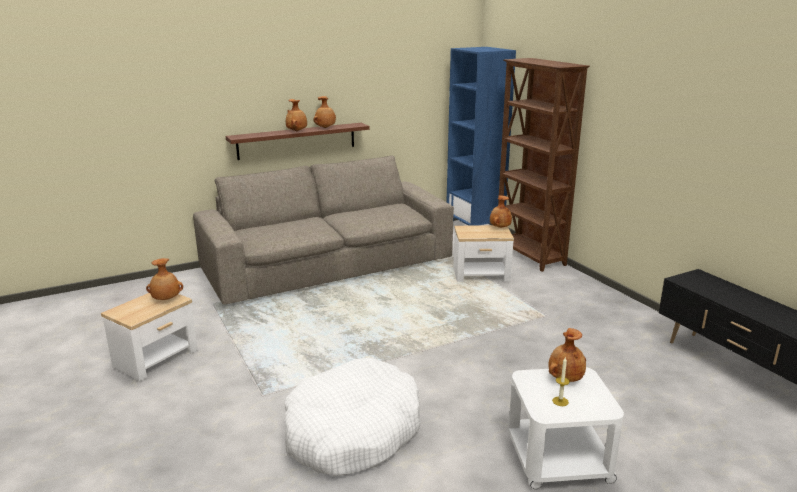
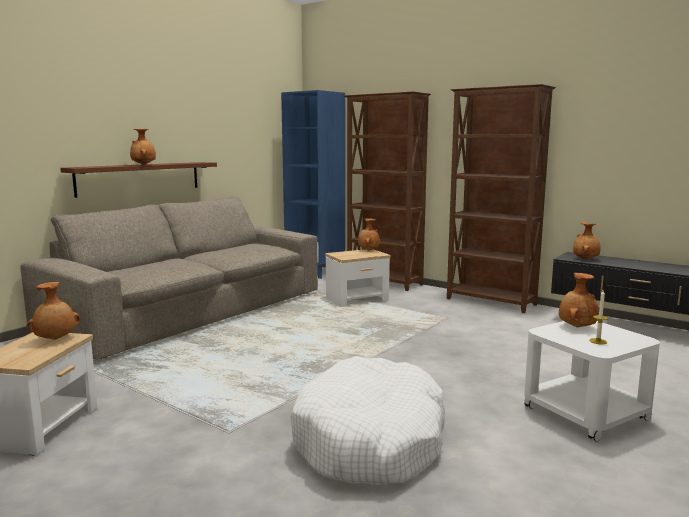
camera: 25 degrees left, 10 degrees down
(325, 128) = (172, 163): brown vase -> brown vase (586, 259)
(615, 303) = (491, 302): none -> brown bookcase

